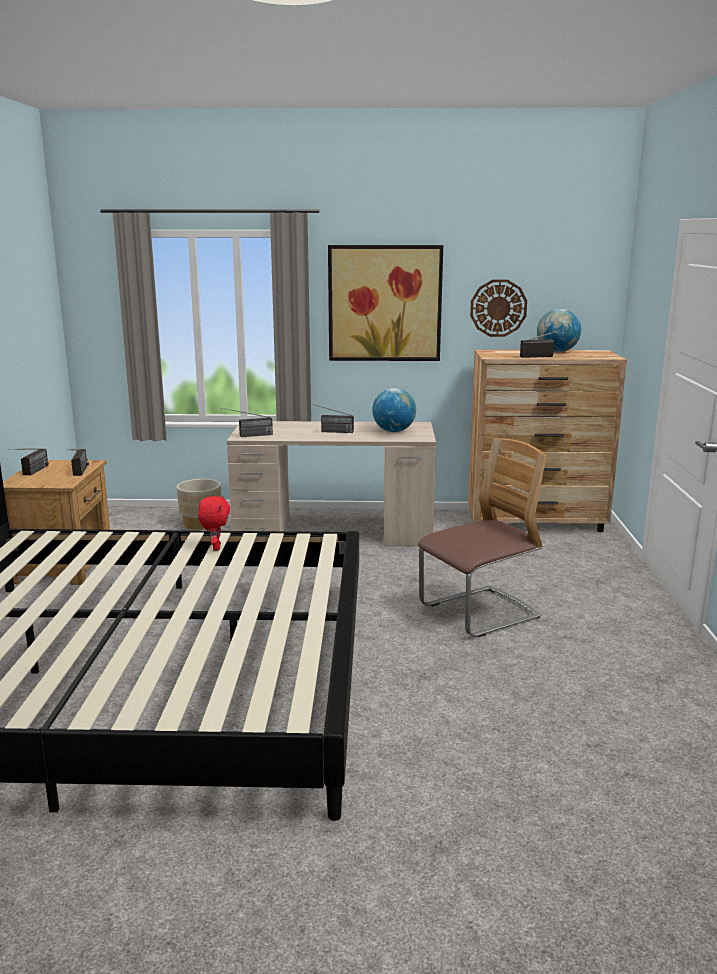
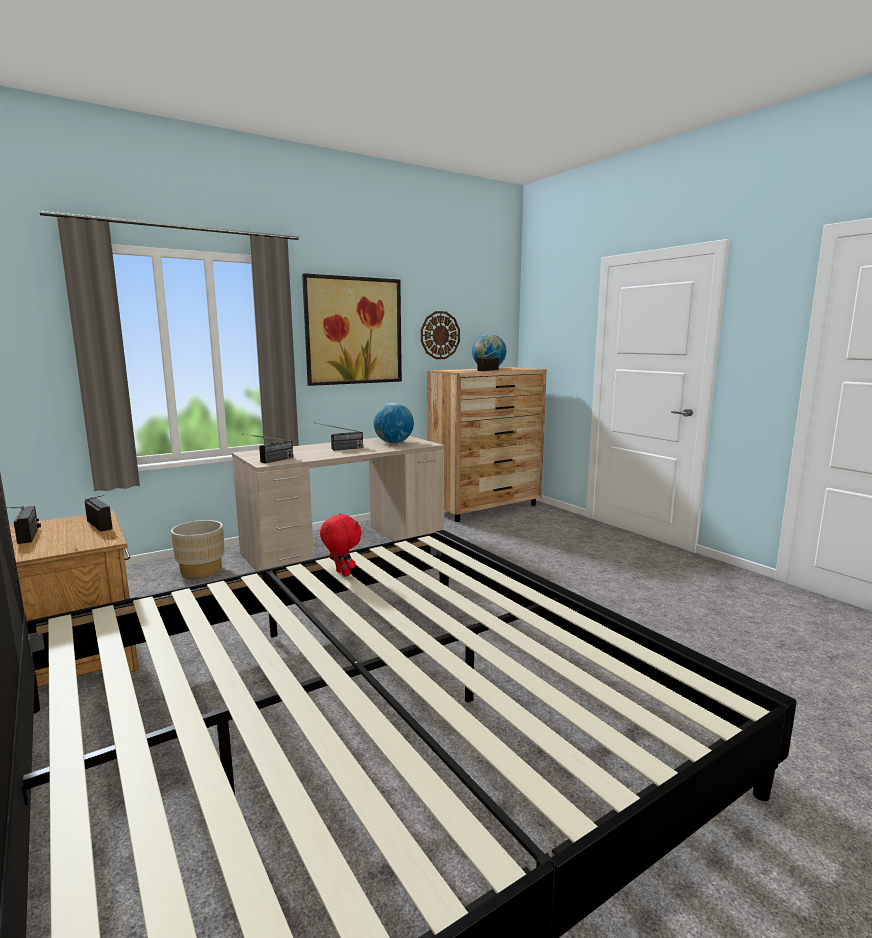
camera: 35 degrees left, 5 degrees down
(479, 613) = (557, 578): chair -> none

